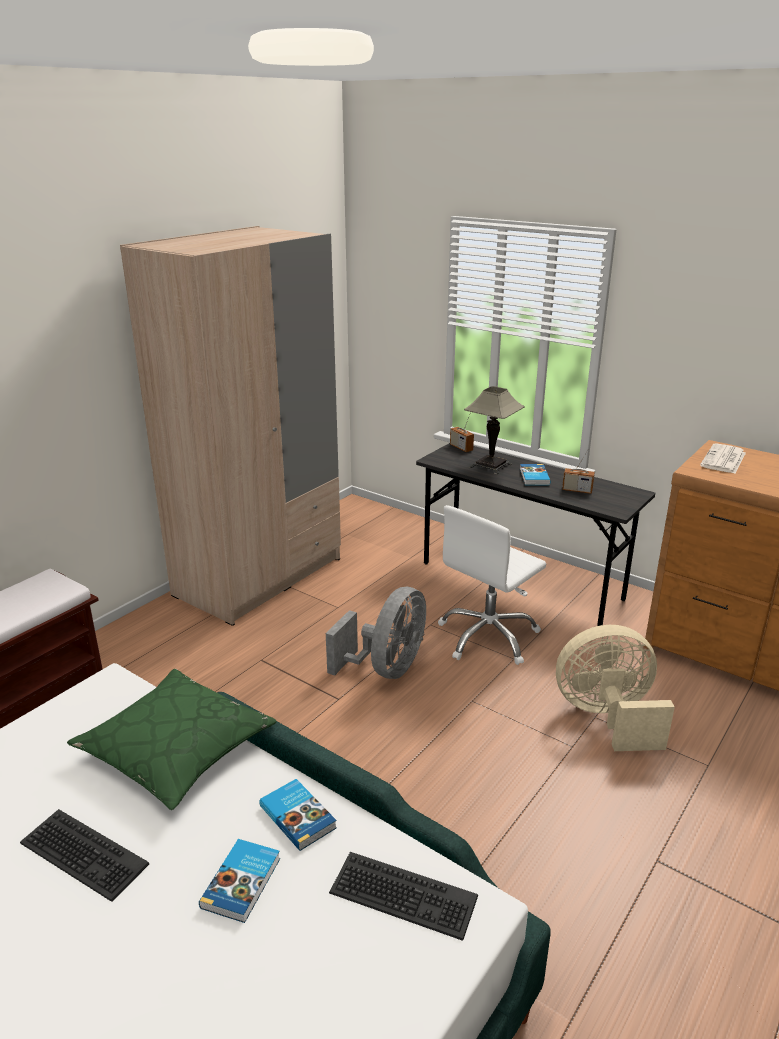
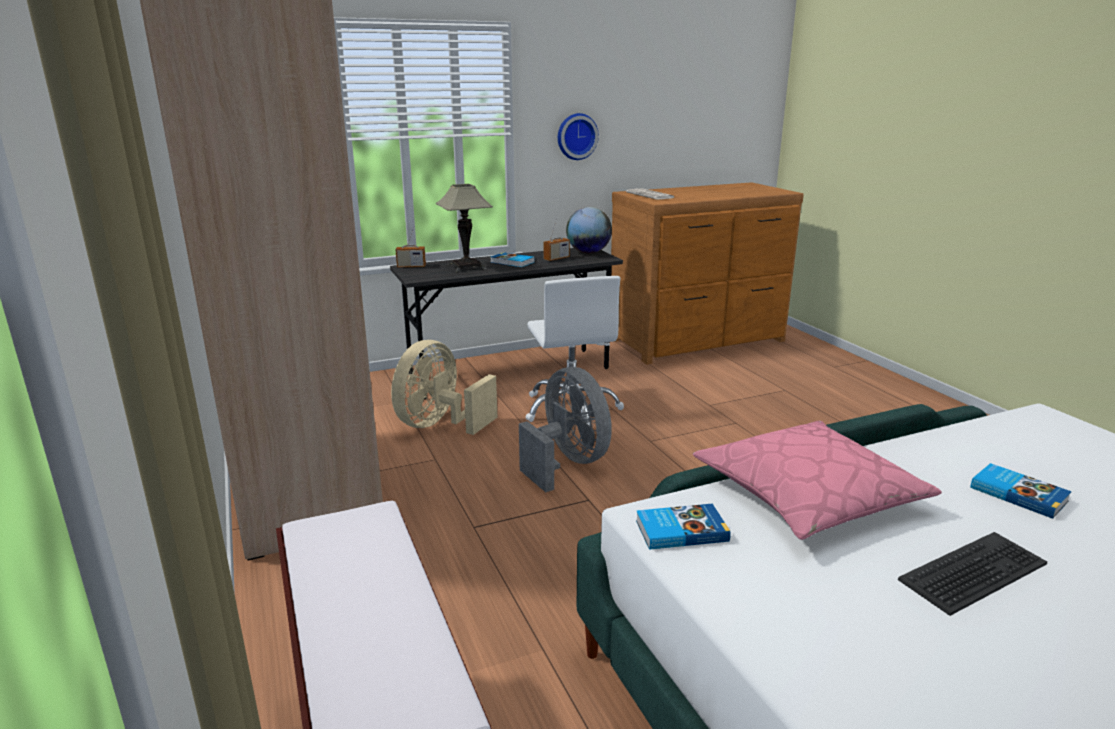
camera: 60 degrees left, 5 degrees down
(176, 749) = (808, 495): green pillow -> pink pillow
(298, 816) = (932, 455): book -> book (680, 530)
(402, 896) = (1033, 436): keyboard -> none
(607, 717) = (714, 401): beige fan -> beige fan (439, 425)
(624, 497) = (588, 252): none -> globe
(676, 365) = (576, 136): none -> wall clock

